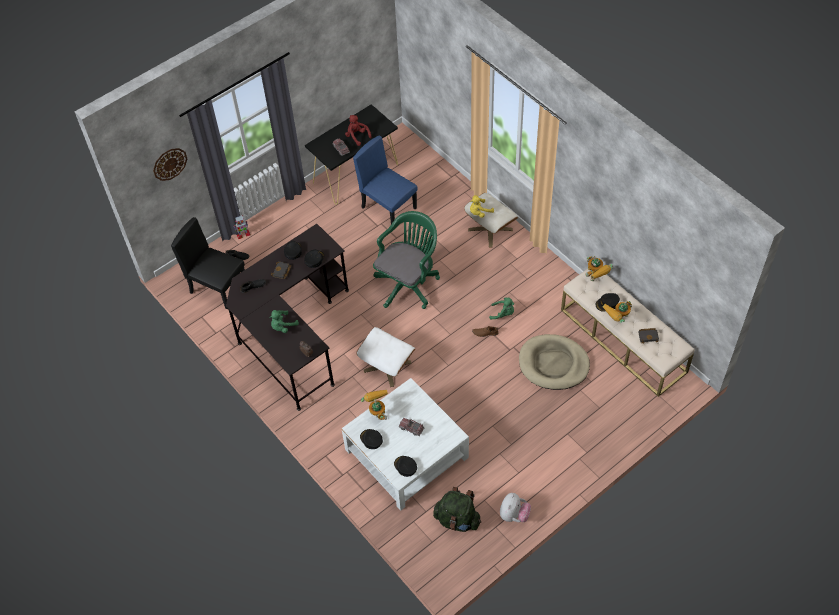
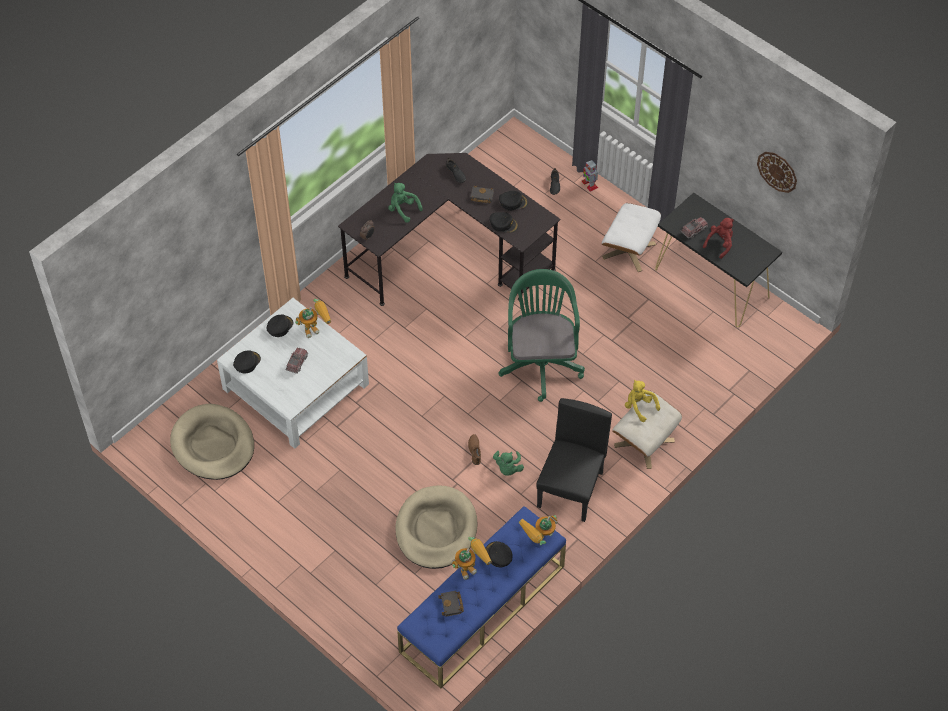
camera: 80 degrees right, 0 degrees up
(170, 164) = (562, 32): wall clock -> wall clock (777, 171)
(218, 287) = (506, 175): black chair -> black chair (571, 490)
(387, 366) = (413, 354): white ottoman -> white ottoman (629, 250)
(389, 207) = (660, 326): blue chair -> none
(408, 283) = (540, 361): green office chair -> green office chair turned 120 degrees counterclockwise
(457, 520) = (213, 445): green backpack -> beige dog bed
(514, 515) = (221, 500): plush toy -> none
(616, 321) = (471, 567): toy robot -> toy robot turned 105 degrees clockwise
(623, 340) = (482, 609): beige bench -> blue bench

